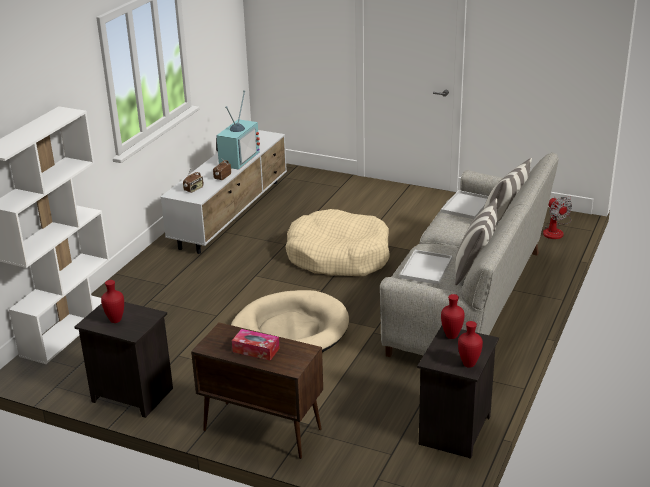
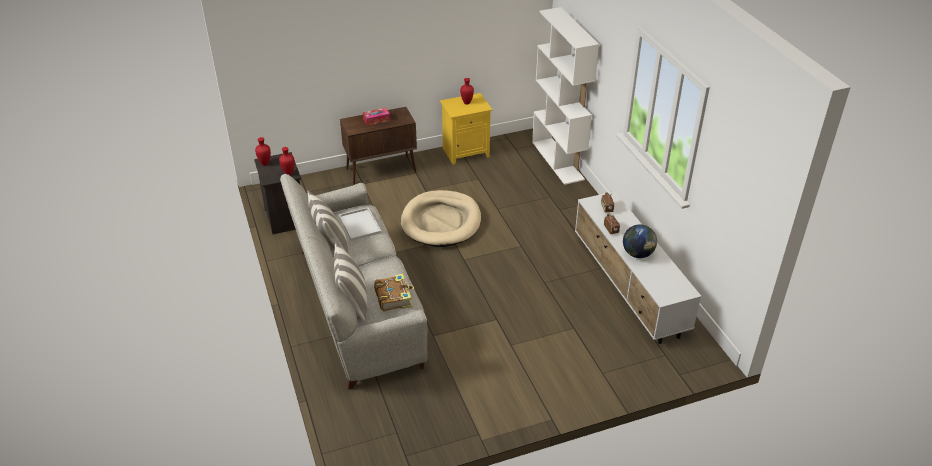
camera: 135 degrees right, 10 degrees up
(130, 395) = (466, 152): black nightstand -> yellow nightstand
(237, 158) = (638, 254): television -> globe
(338, 256) = (492, 293): beige dog bed -> none
(466, 206) = (393, 297): white tray -> book
(555, 231) = (356, 431): fan -> none

